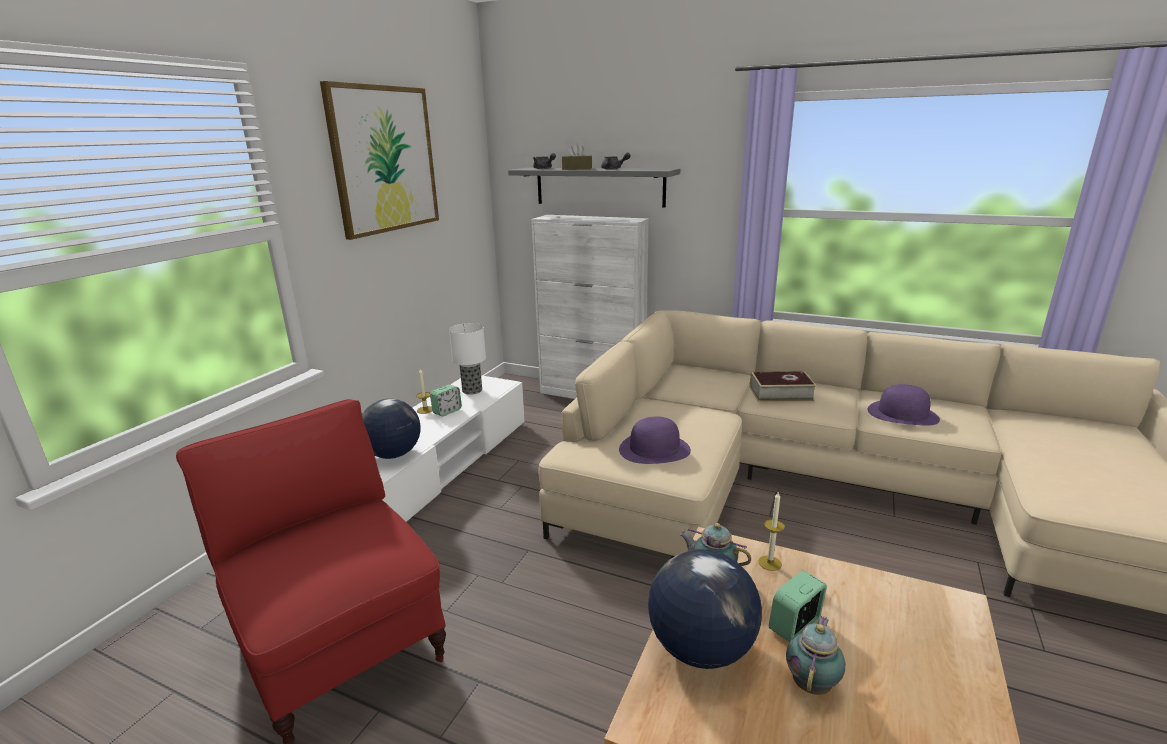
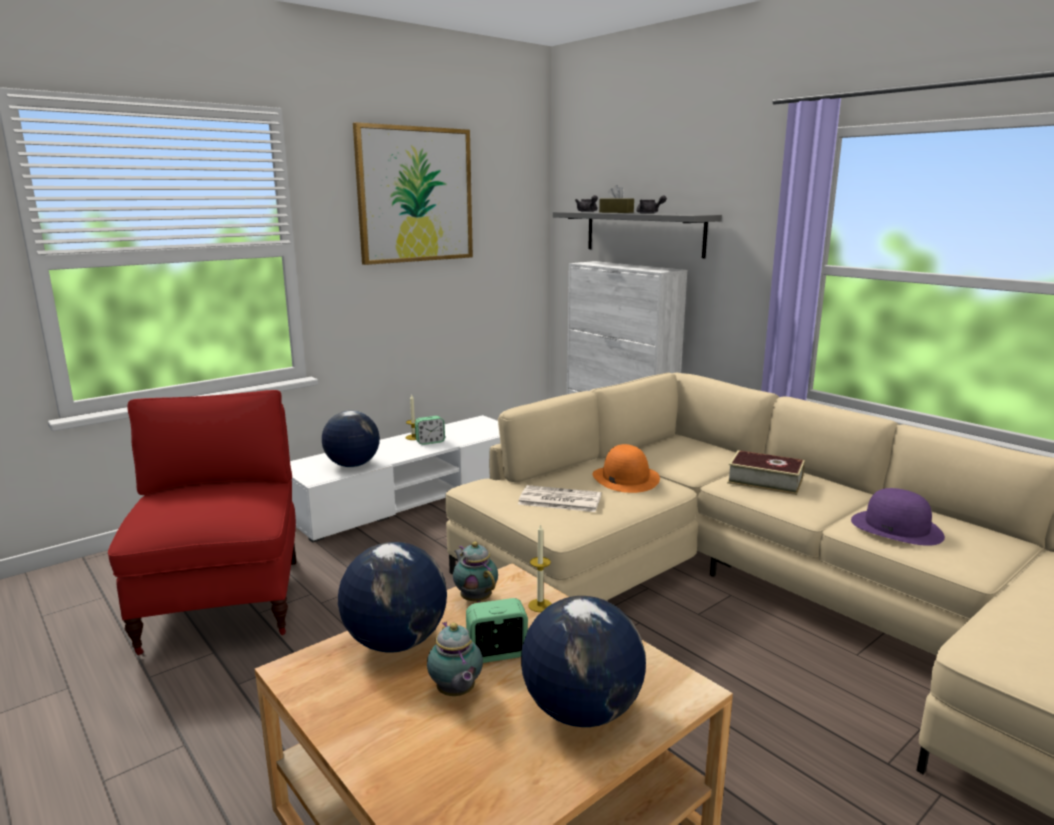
camera: 25 degrees right, 5 degrees down
(472, 390) = (470, 429): table lamp -> none
(654, 449) = (558, 500): purple hat -> newspaper
(681, 415) = (625, 478): none -> orange hat
(812, 683) = (456, 693): teapot -> teapot turned 105 degrees clockwise
(918, 657) = (581, 711): none -> globe

